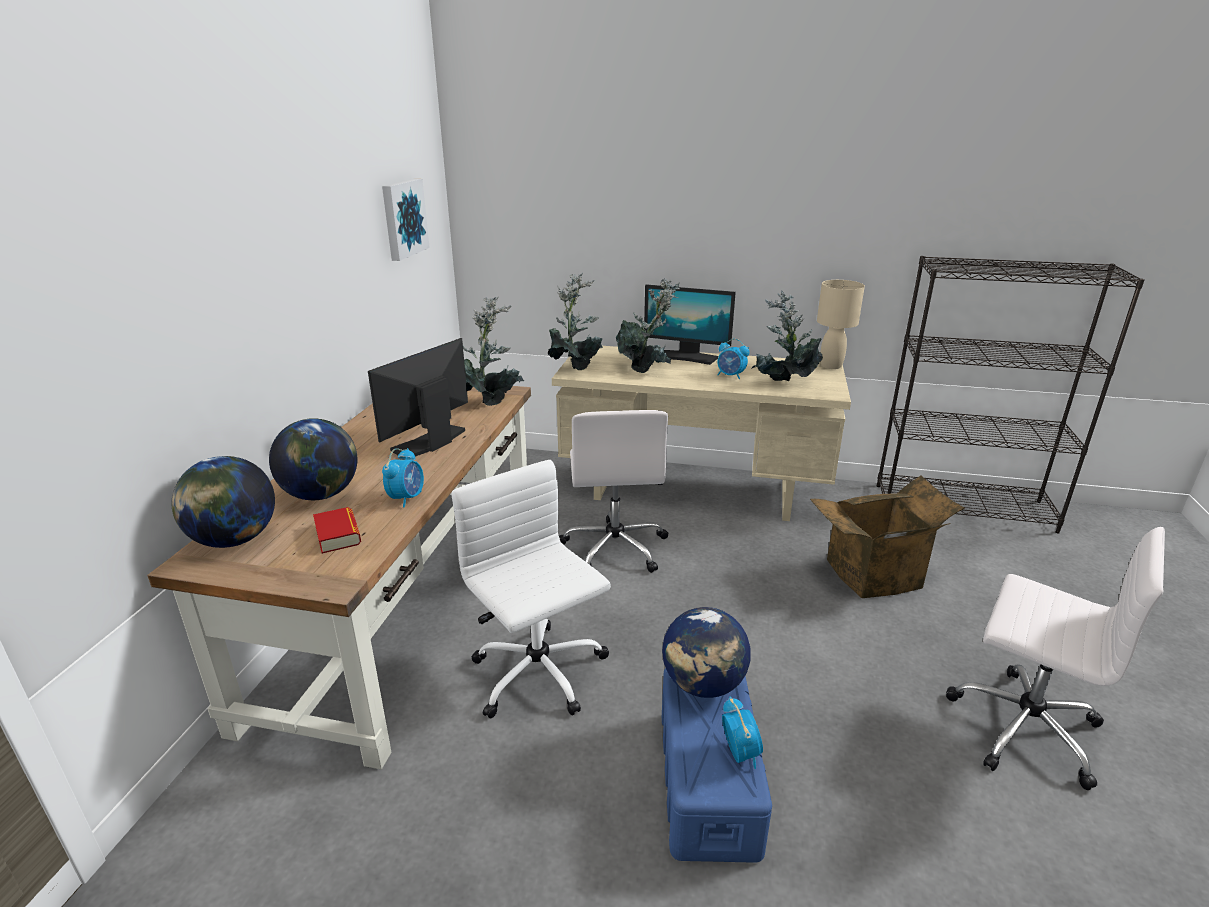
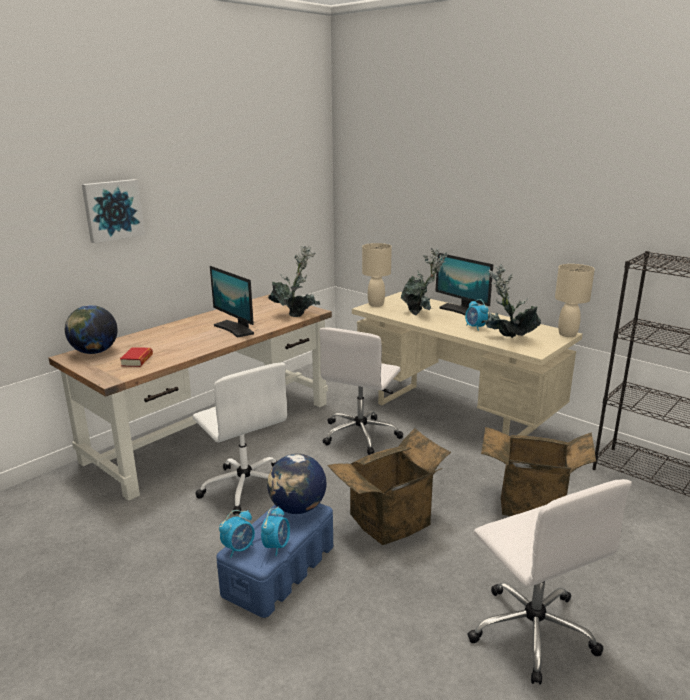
camera: 30 degrees right, 5 degrees down
(321, 494) = (153, 341): globe -> none
(403, 218) = (282, 193): picture -> picture (112, 210)
(407, 498) = (188, 352): alarm clock -> alarm clock (239, 548)
(430, 442) = (235, 329): monitor -> monitor turned 105 degrees counterclockwise
(539, 675) = (245, 486): white office chair -> white office chair turned 150 degrees clockwise
(575, 367) = (376, 304): potted plant -> beige table lamp
(764, 654) = (390, 522): none -> cardboard box

